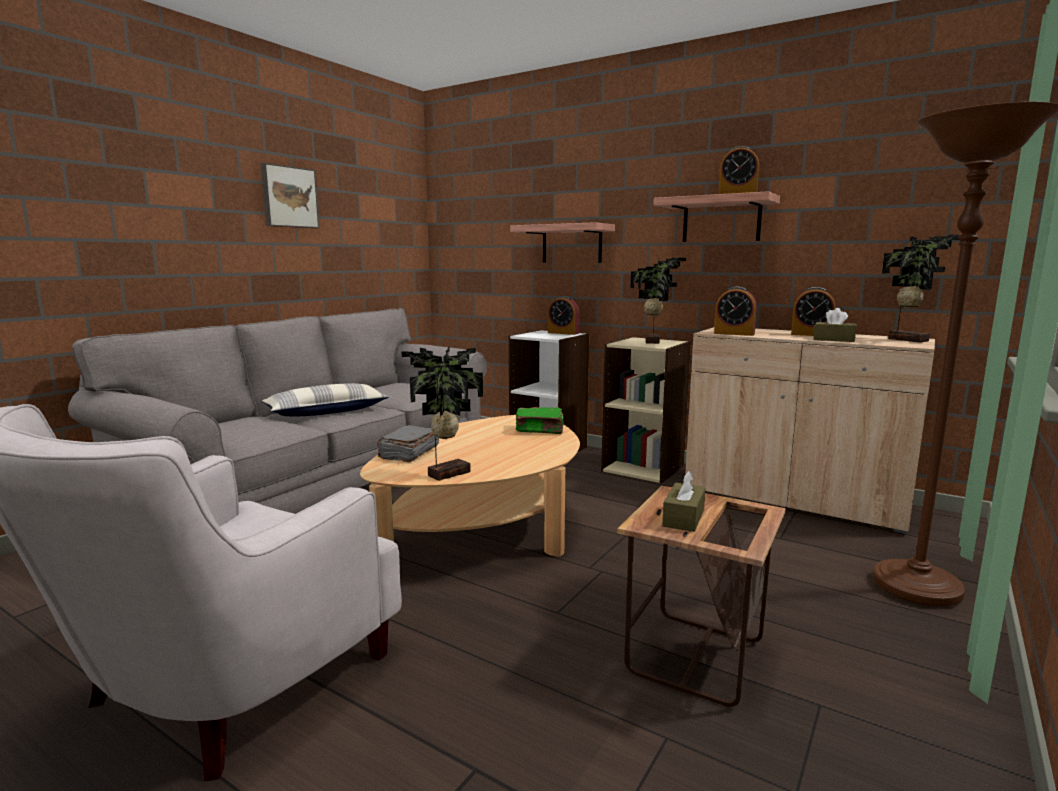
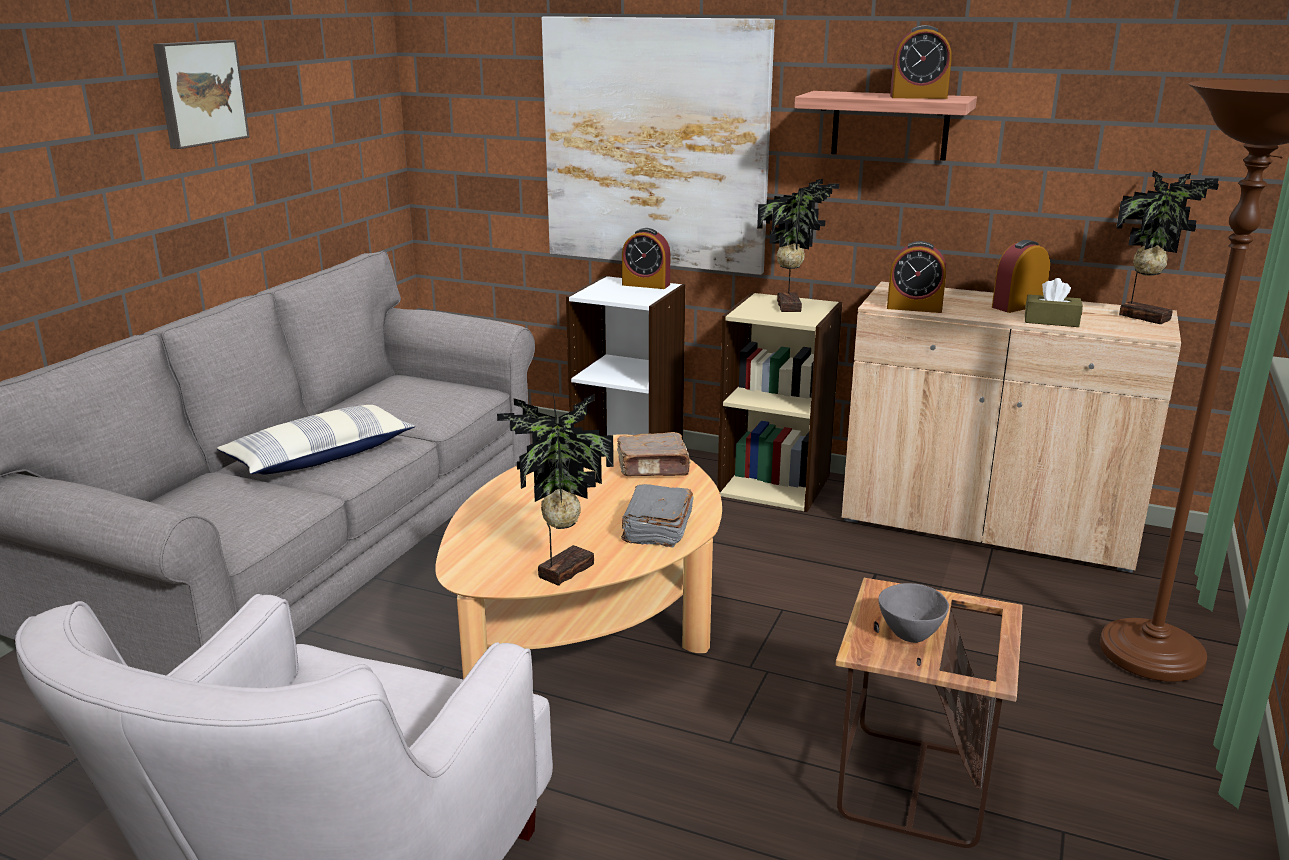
camera: 10 degrees left, 10 degrees up
(408, 453) = (488, 534): grey book -> grey book (656, 529)
(540, 430) = (654, 468): green book -> brown book
(571, 244) = (655, 145): shelf -> picture
(683, 518) = (909, 634): brown tissue box -> grey bowl
(811, 334) = (1018, 306): alarm clock -> alarm clock turned 135 degrees clockwise

